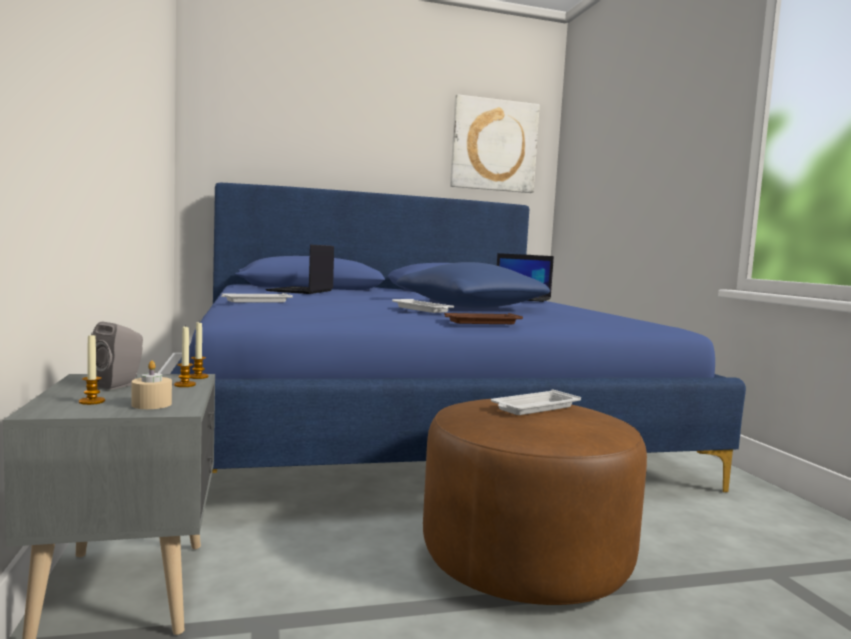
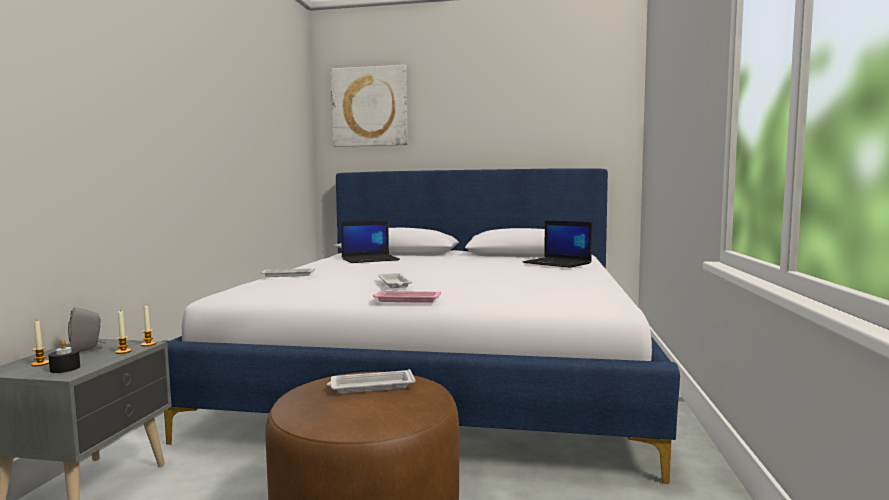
camera: 25 degrees right, 0 degrees up
(151, 404) = (65, 368): beige candle -> black candle
(301, 291) = (370, 259): laptop -> laptop turned 150 degrees counterclockwise
(409, 420) = (444, 371): blue bed -> white bed
(470, 307) = (471, 276): blue pillow -> none
(481, 322) = (406, 300): brown tray -> pink tray
(494, 145) = (574, 115): picture -> picture (370, 107)

